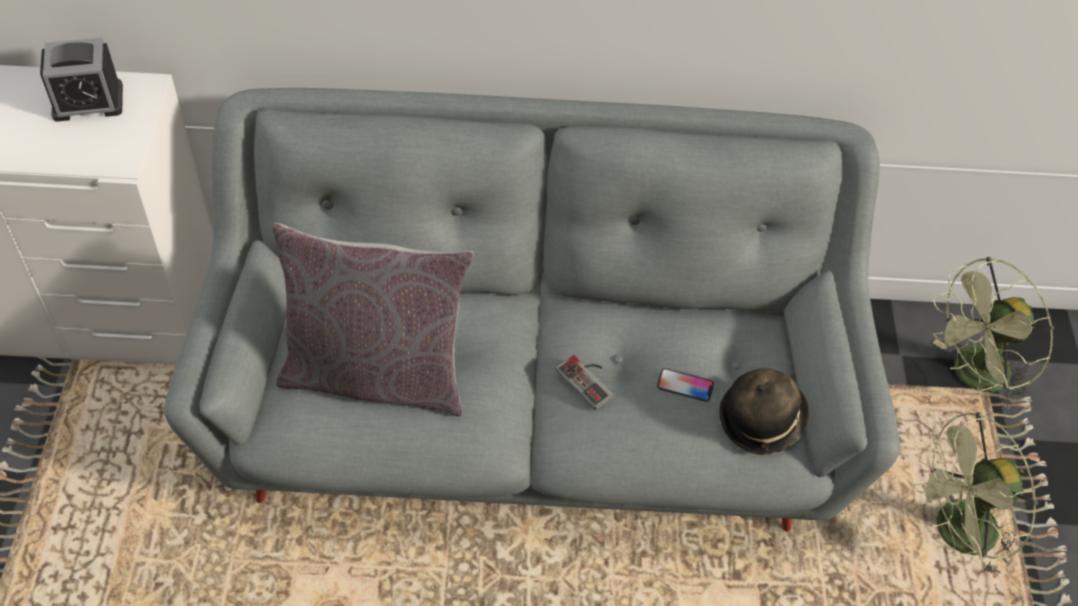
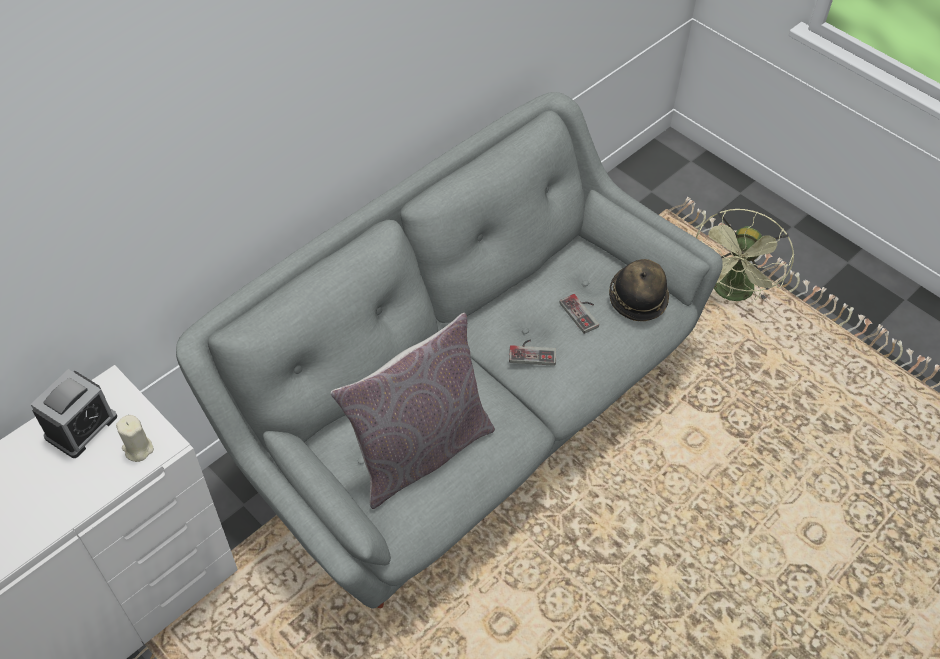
camera: 45 degrees left, 0 degrees up
(100, 151) = (138, 449): none -> beige candle
(685, 385) = (583, 312): phone -> game controller
(972, 377) = (652, 208): green fan -> none

